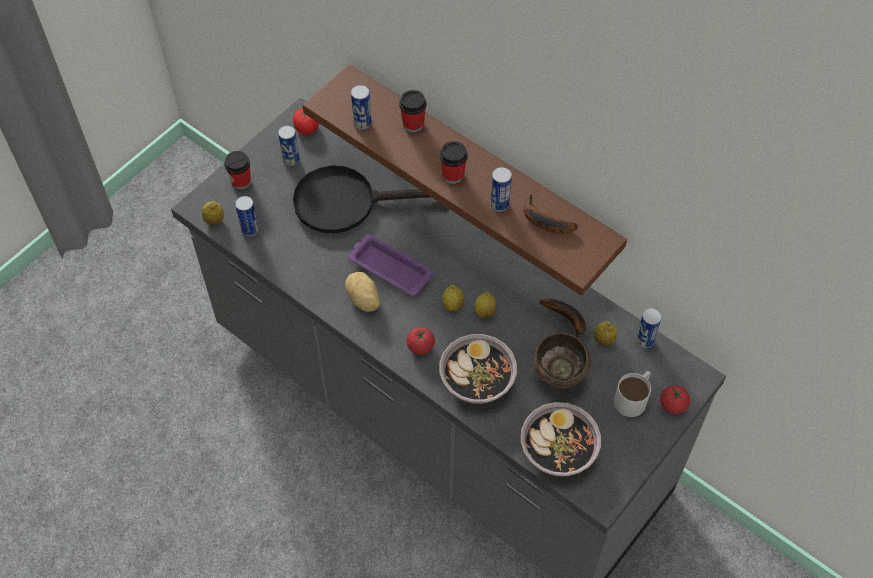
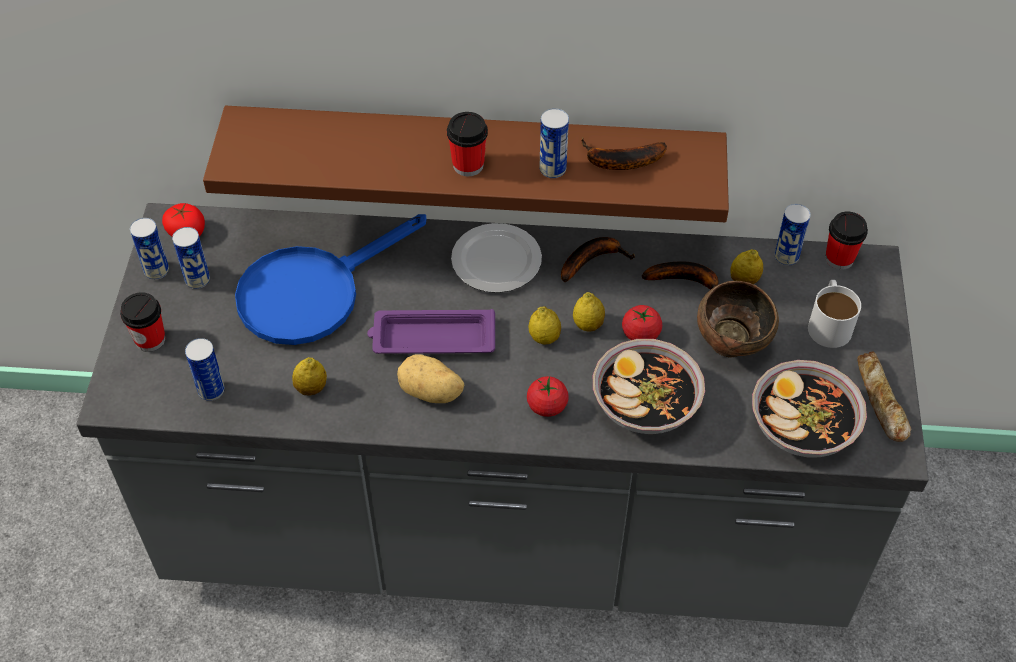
camera: 35 degrees left, 5 degrees down
(214, 220) = (152, 405): lemon -> lemon (311, 388)
(346, 202) = (312, 291): black frying pan -> blue frying pan
(362, 123) = (302, 163): can -> can (156, 270)
(413, 124) = (368, 133): cup -> cup (839, 258)
(463, 241) = (494, 261): none -> plate
(522, 274) = (592, 260): none -> banana
(621, 464) = (880, 401): none -> bread
(673, 405) = (875, 306): tomato -> tomato (640, 334)

